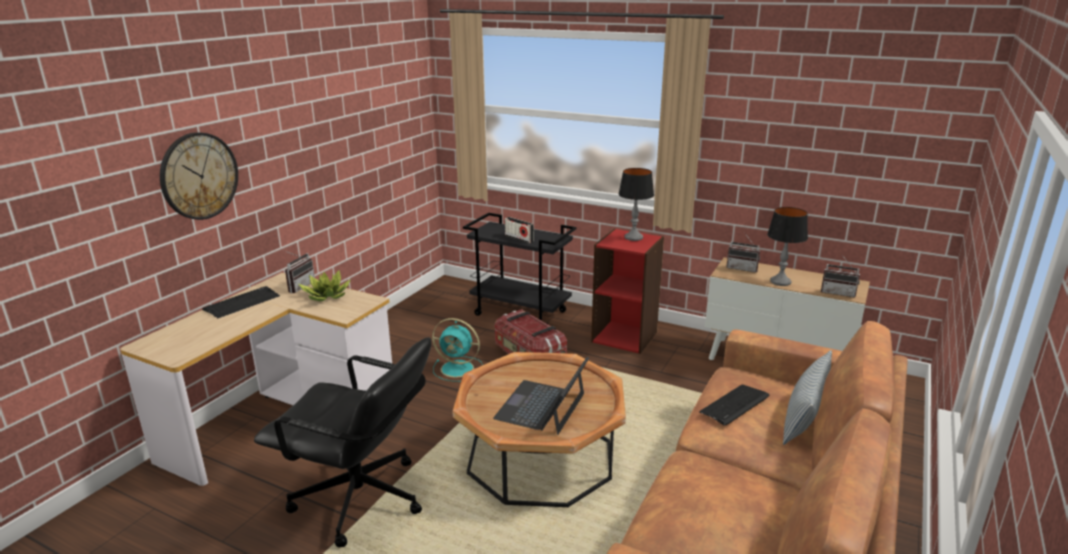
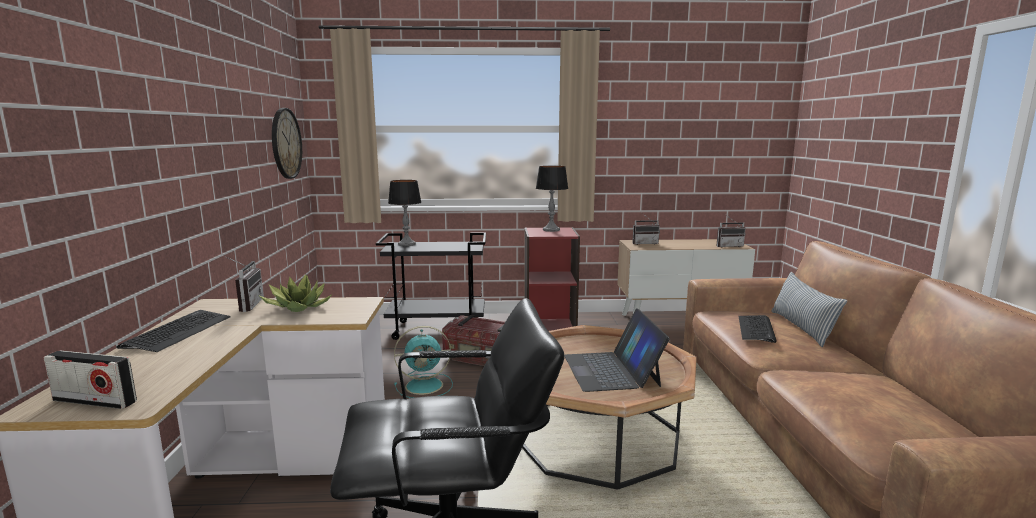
camera: 30 degrees left, 10 degrees down
(199, 176) = (101, 143): wall clock -> wall clock (285, 143)
(519, 239) = (438, 248): radio -> radio (95, 401)
(780, 282) = (683, 246): table lamp -> table lamp (406, 244)

